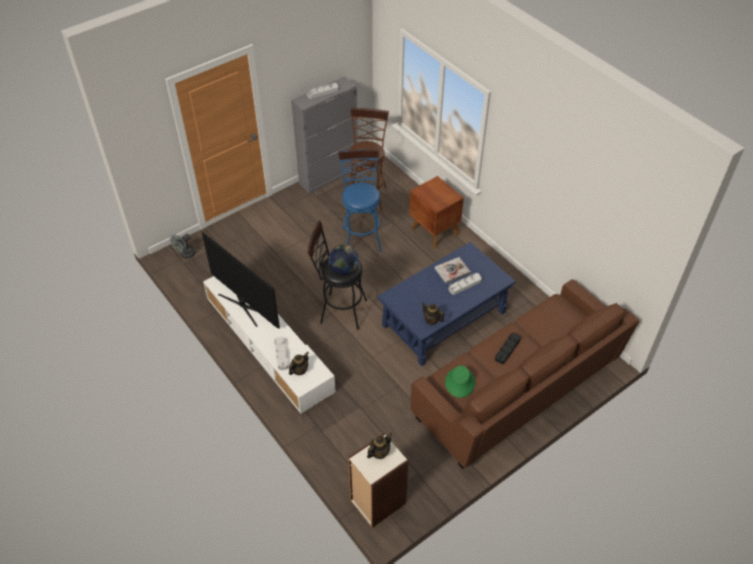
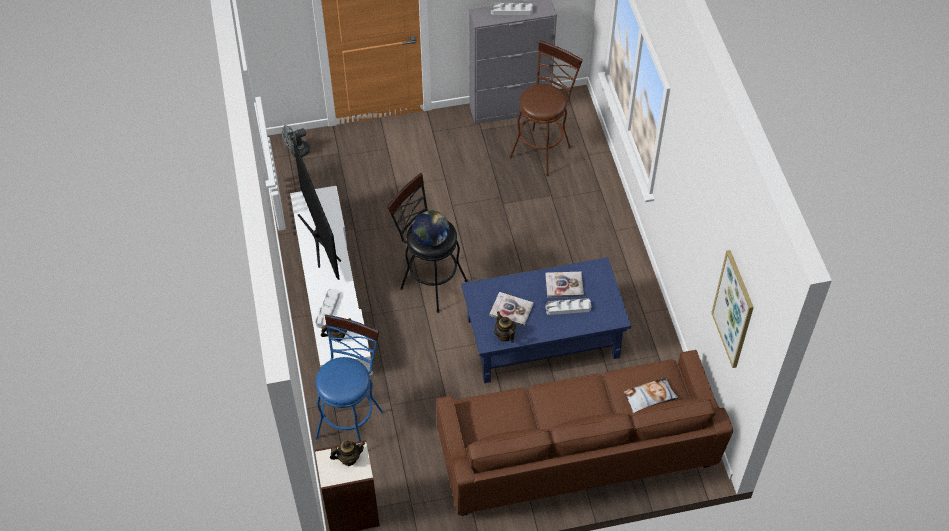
camera: 25 degrees right, 5 degrees up
(361, 236) = (505, 200): blue stool -> blue stool (351, 419)
(425, 301) = (511, 310): none -> book
(435, 232) = (595, 226): brown nightstand -> none
(459, 382) = (493, 419): green hat -> none
(507, 349) = (570, 403): black tray -> none
(559, 324) = (649, 398): none -> pillow
(616, 226) = (734, 309): none -> picture

